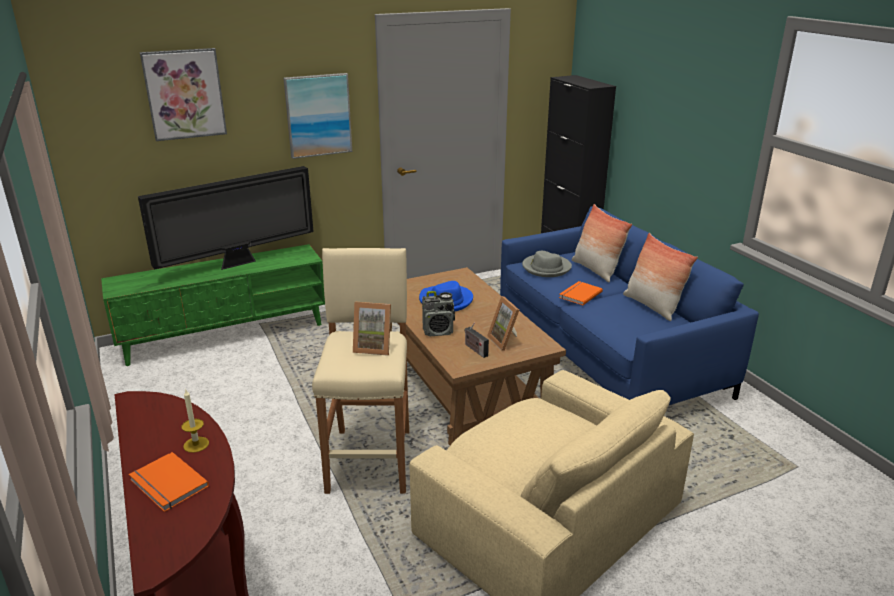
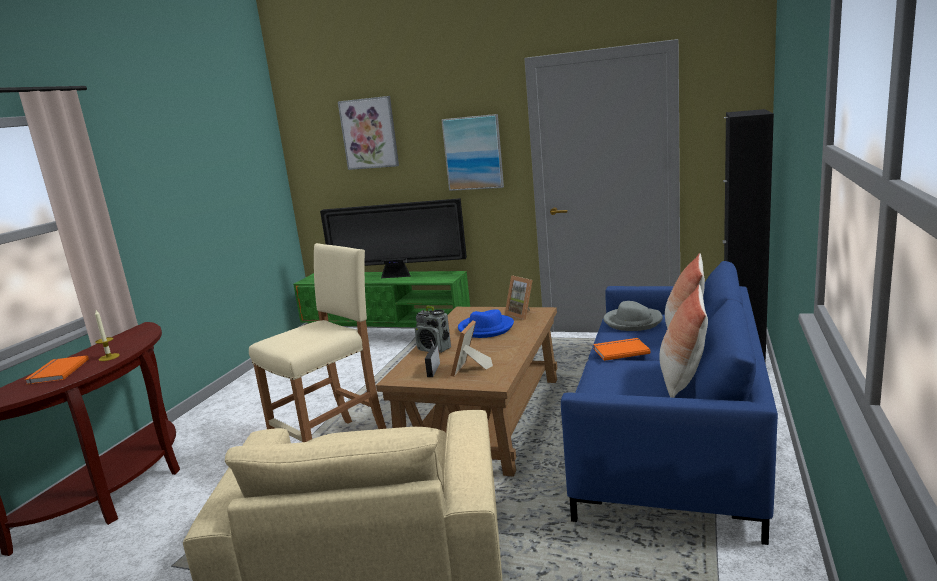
camera: 45 degrees right, 10 degrees down
(373, 347) = (317, 335): picture frame -> picture frame (522, 314)

